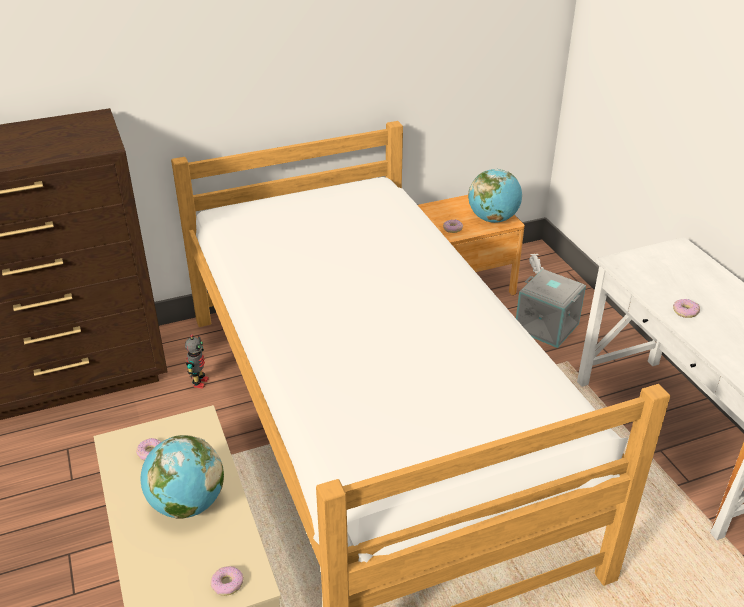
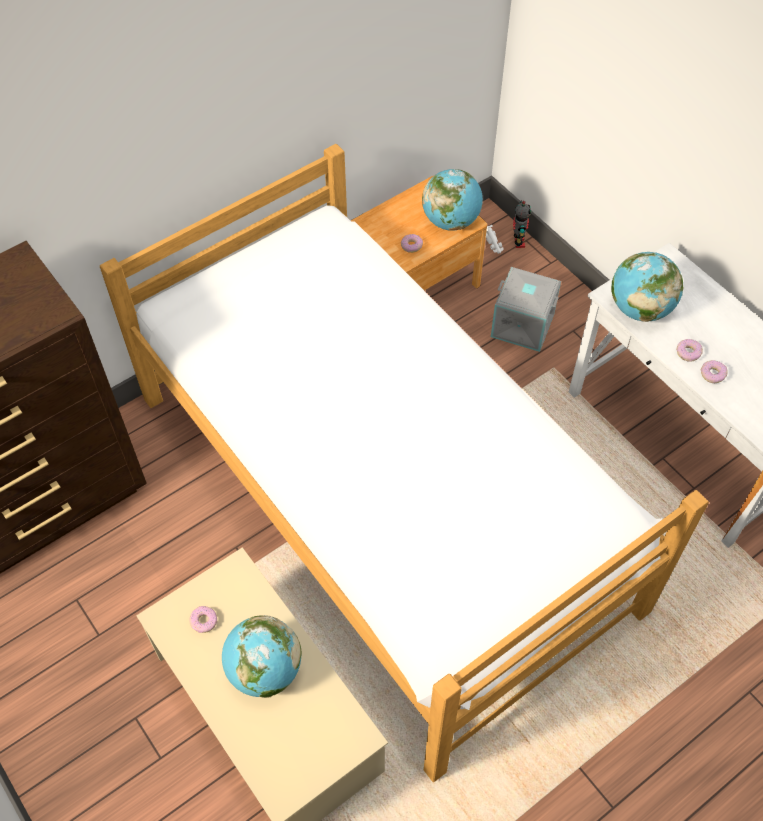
camera: 15 degrees left, 20 degrees up
(199, 382) = (182, 483): toy robot -> toy robot (518, 242)
(227, 584) = (336, 744): donut -> donut (712, 374)
(644, 275) = (640, 308): none -> globe

